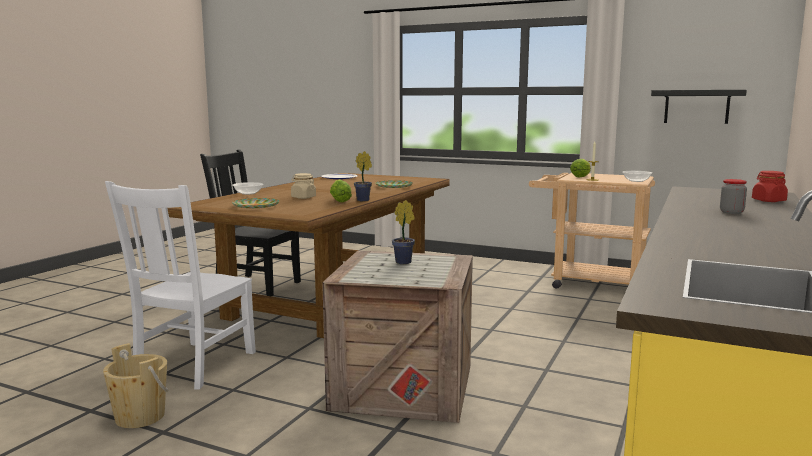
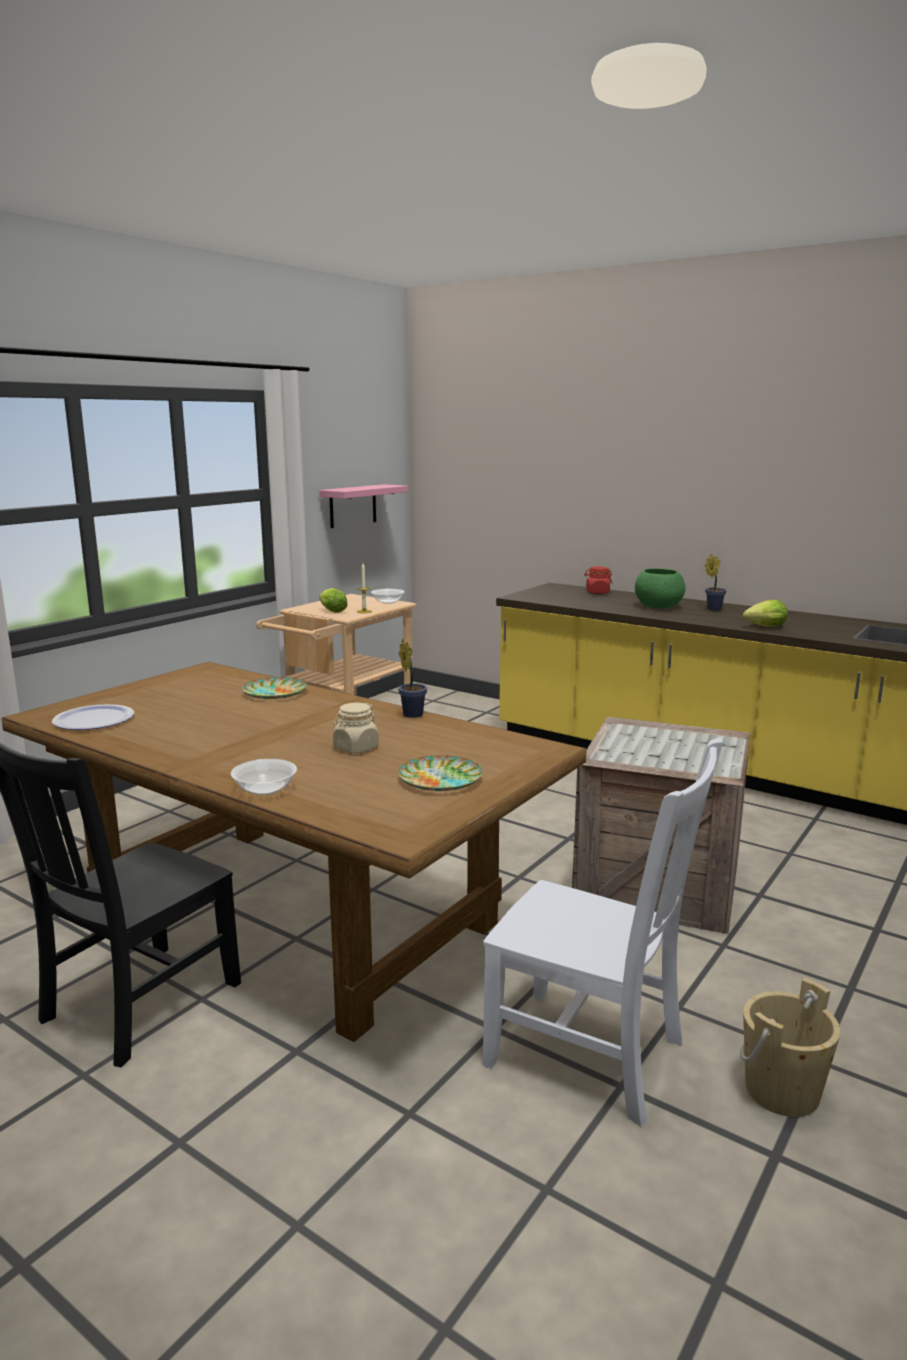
camera: 80 degrees left, 5 degrees up
(339, 201) = (411, 727): lettuce -> lettuce (763, 627)
(405, 262) = (643, 745): potted plant -> potted plant (712, 609)
(696, 106) = (353, 506): black shelf -> pink shelf
(731, 212) = (659, 607): jar -> green bowl

